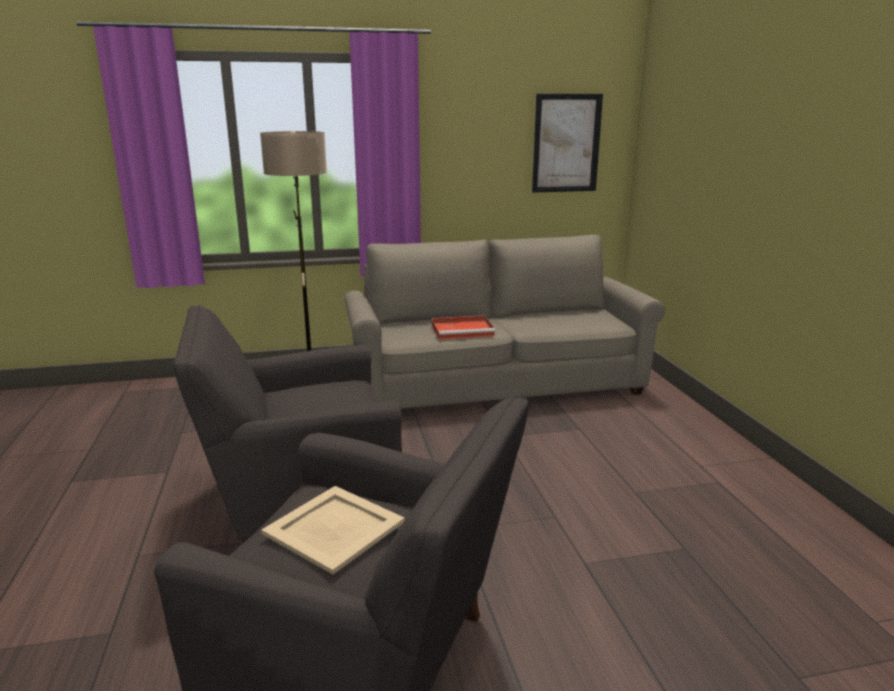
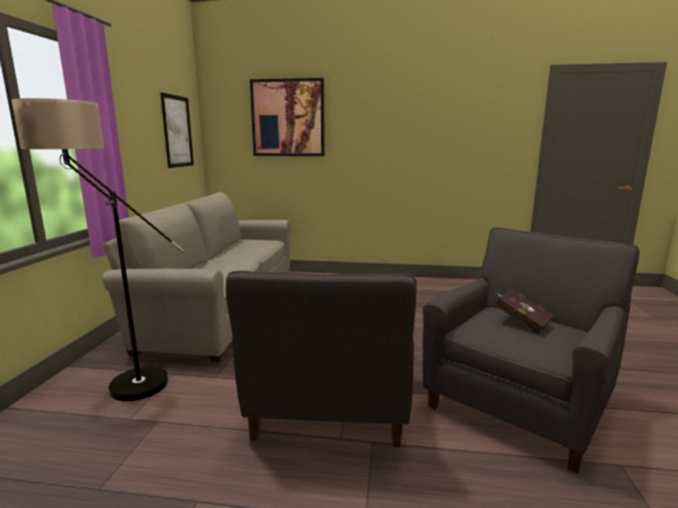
camera: 70 degrees left, 5 degrees down
(332, 528) = (520, 322): beige tray -> red book
(463, 330) = (226, 268): red tray -> none
(715, 125) = (288, 118): none -> picture

